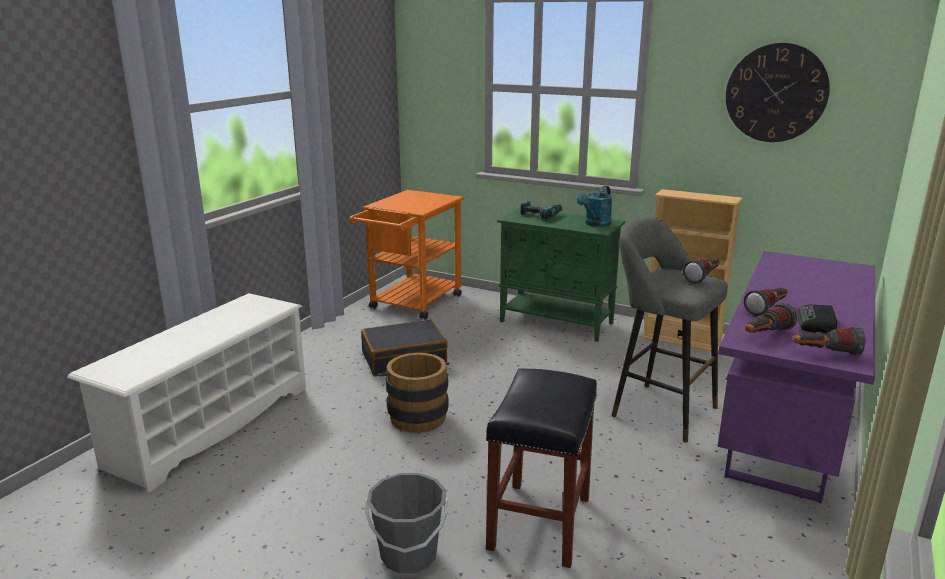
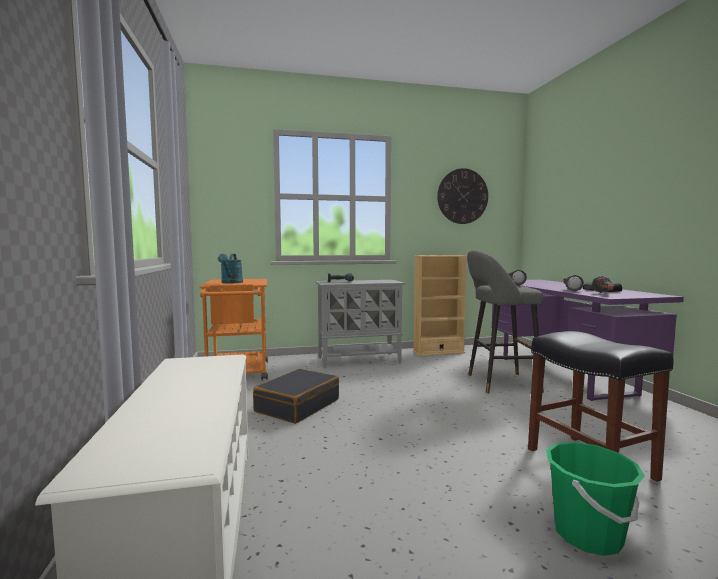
camera: 40 degrees left, 15 degrees down
(409, 555) = (588, 535): grey bucket -> green bucket
(416, 414) = (379, 435): brown bucket -> none
(557, 322) = (359, 360): green cabinet -> grey cabinet
(595, 224) = (384, 281): turquoise watering can -> turquoise watering can (231, 283)
(825, 353) = (644, 295): flashlight -> none

